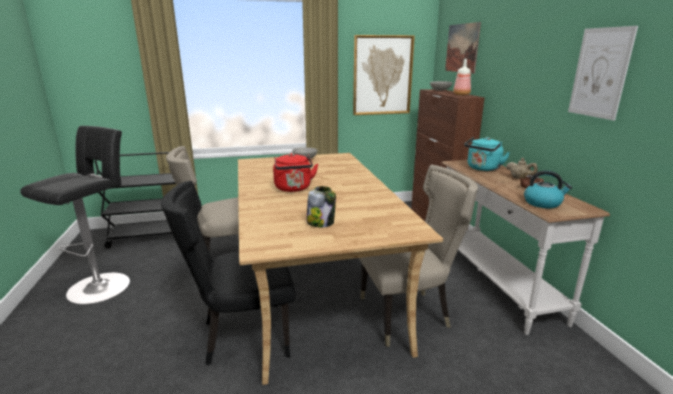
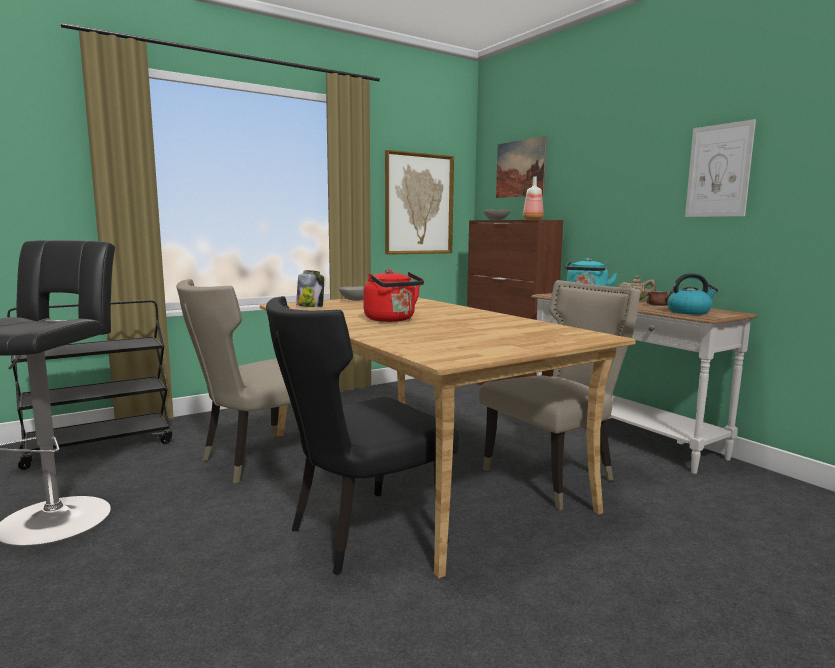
camera: 20 degrees left, 10 degrees down
(321, 222) = (481, 338): jar -> jar (310, 306)

